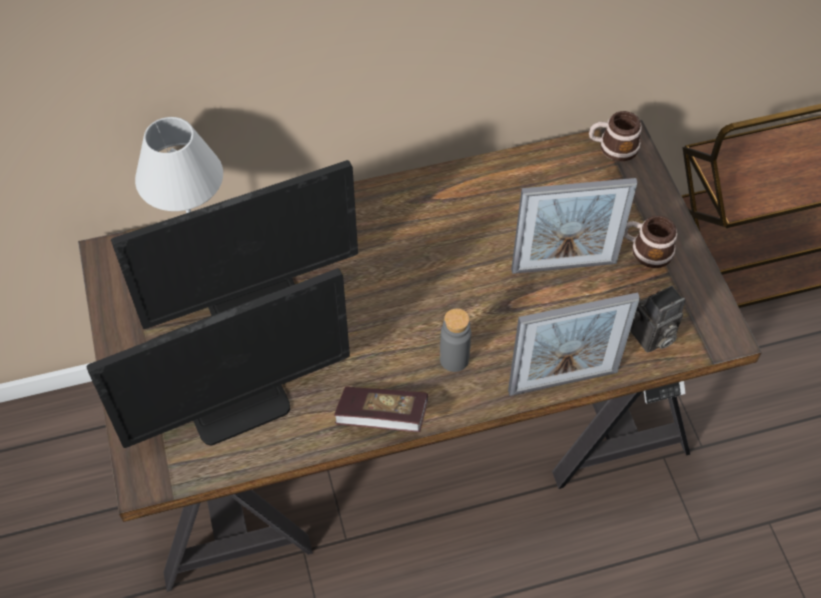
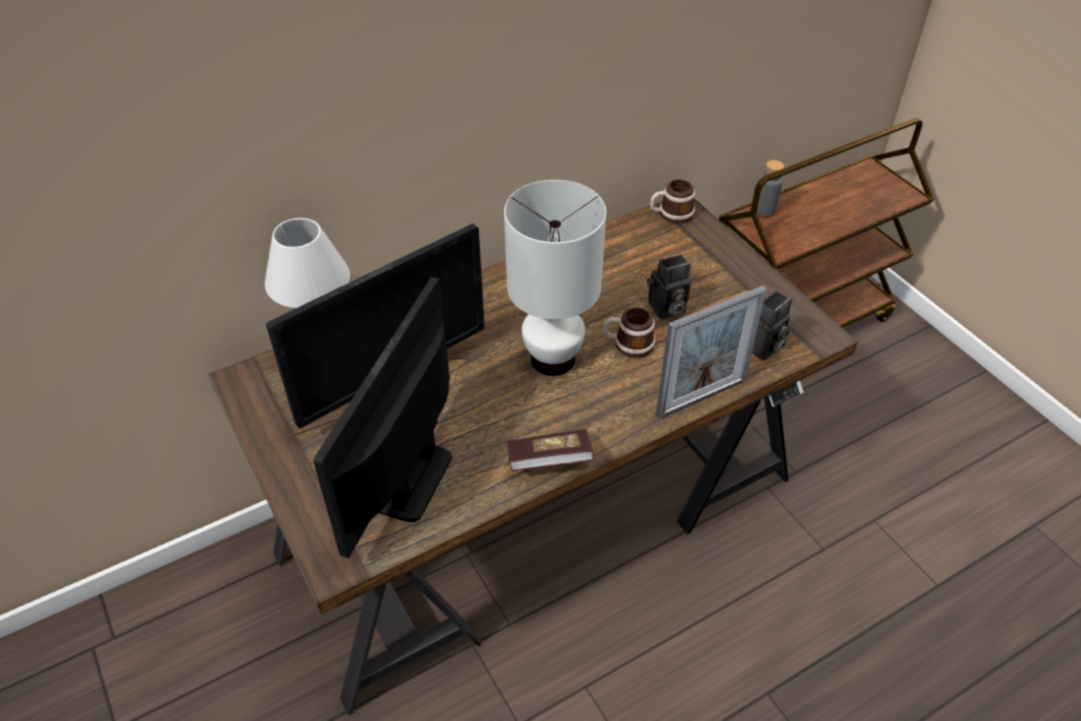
camera: 15 degrees left, 10 degrees down
(239, 405) = (409, 480): monitor -> monitor turned 150 degrees clockwise
(424, 301) = (554, 359): none -> white table lamp
(454, 359) = (598, 400): grey bottle -> grey bottle (765, 210)
(564, 266) = (666, 309): picture frame -> camera
(646, 250) = (730, 284): mug -> mug (628, 344)

